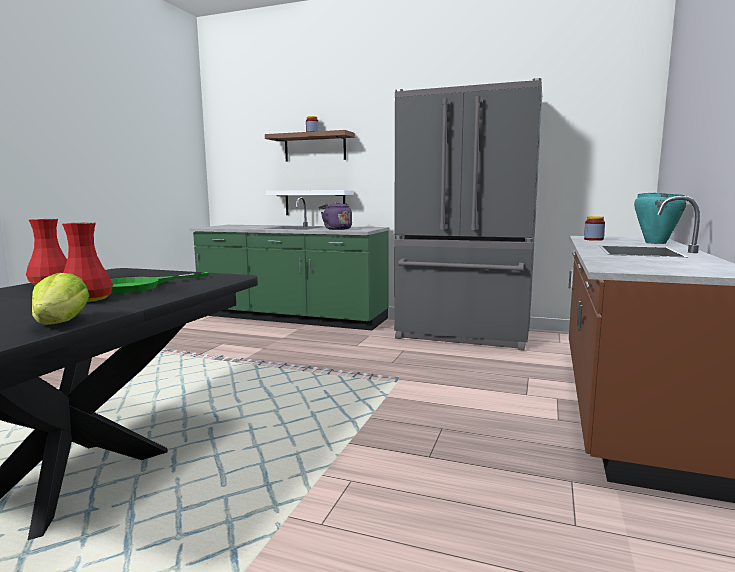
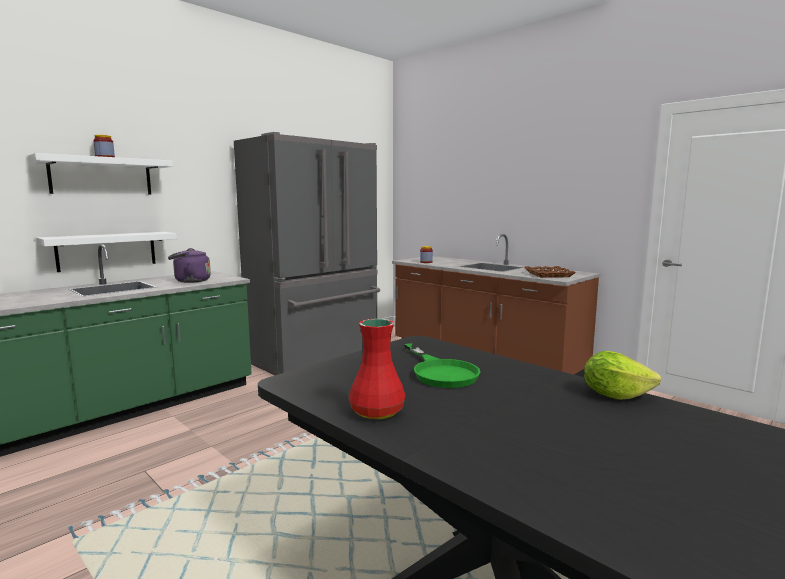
camera: 65 degrees left, 0 degrees up
(87, 300) = (510, 390): red vase -> none
(315, 147) = (101, 176): brown shelf -> white shelf
(640, 265) = (548, 275): none -> brown tray
(655, 243) = (459, 260): turquoise cooking pot -> none

